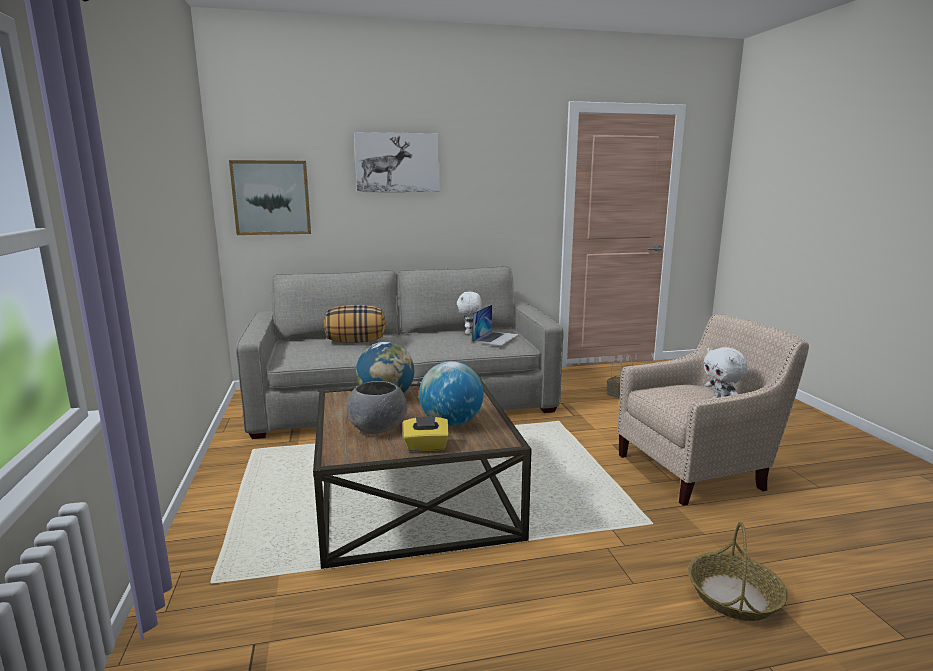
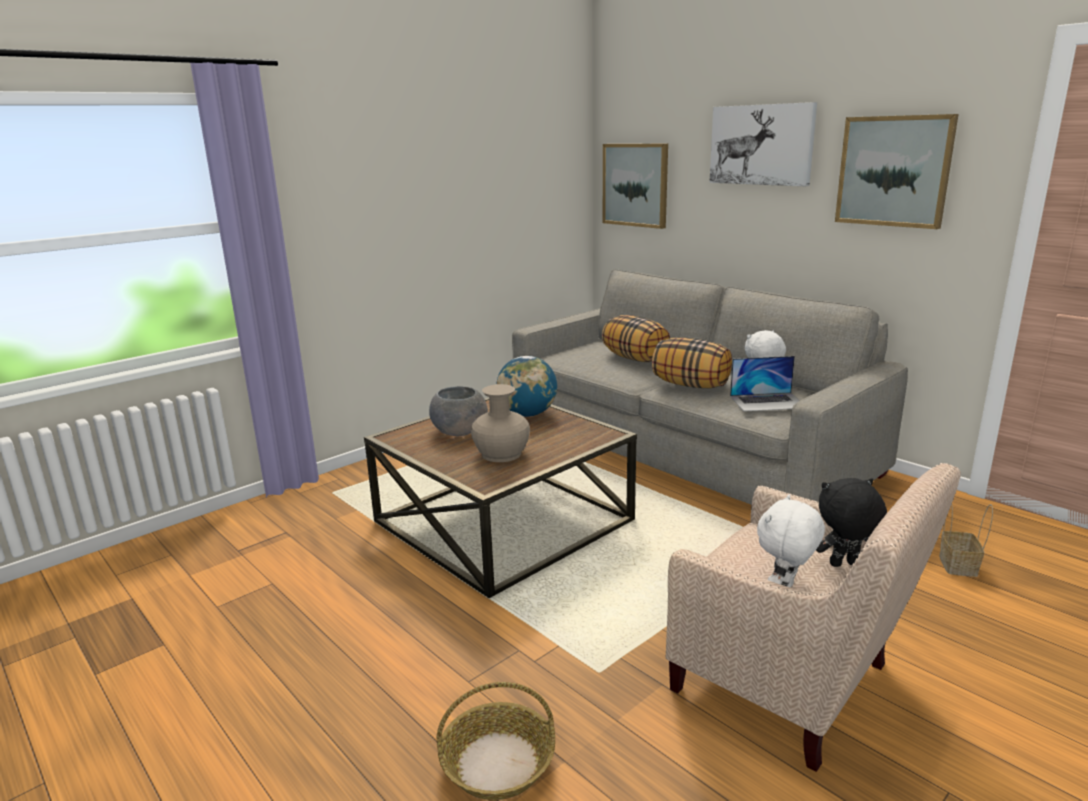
camera: 60 degrees right, 5 degrees up
(426, 447) = (439, 458): yellow tissue box -> none
(434, 344) = (691, 385): none -> pillow
(451, 423) = (501, 453): globe -> beige vase
(494, 180) = (894, 171): none -> picture
(698, 386) = (844, 565): none -> black plush toy

